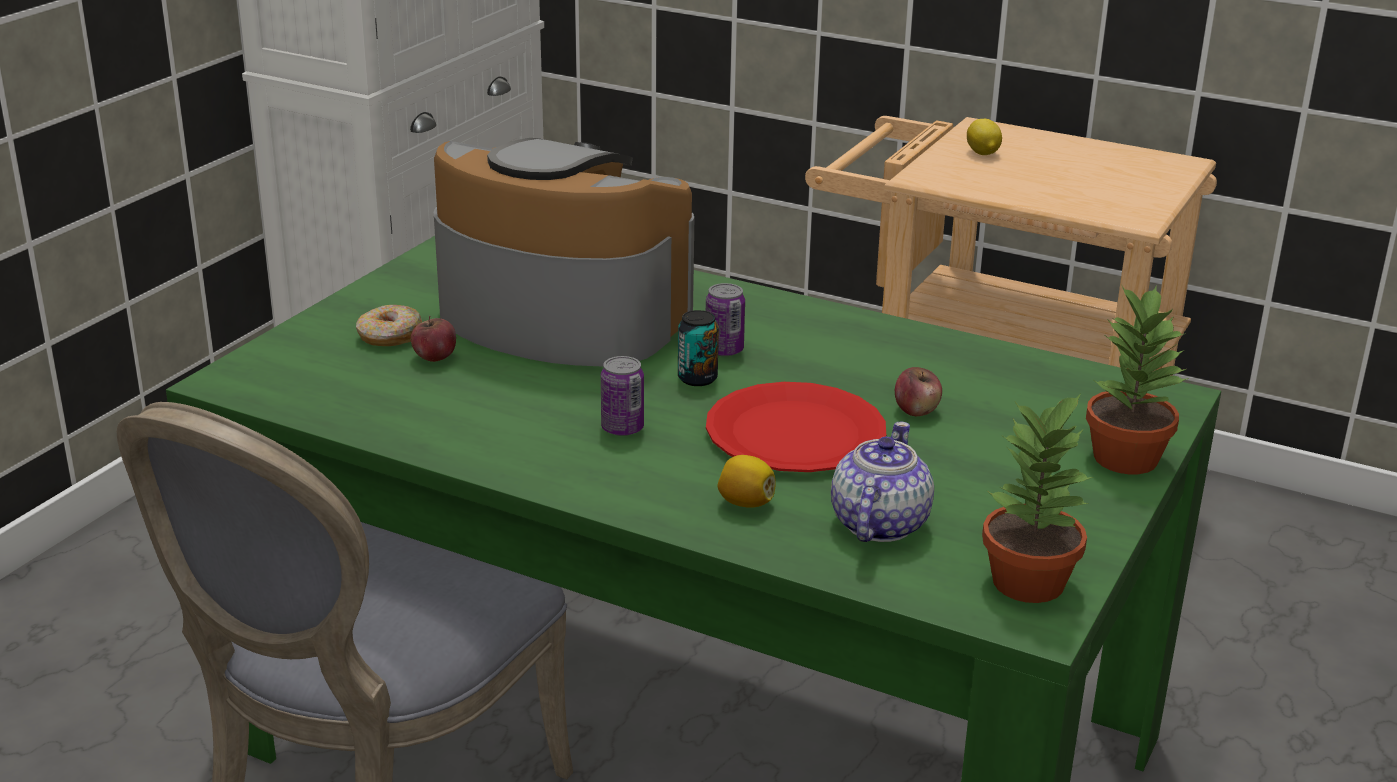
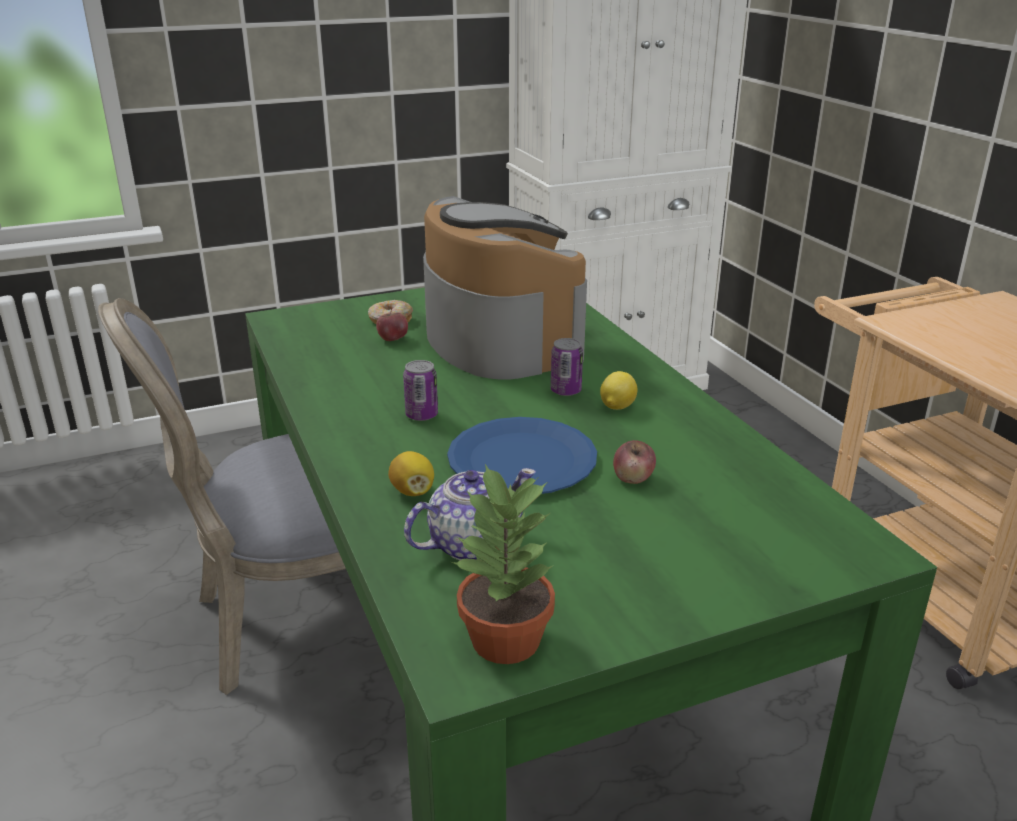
camera: 40 degrees right, 0 degrees up
(697, 378) = (518, 402): can -> none
(794, 433) = (521, 459): red plate -> blue plate
(982, 153) = (973, 318): lemon -> lemon (616, 407)
(1125, 457) = (749, 582): potted plant -> none

